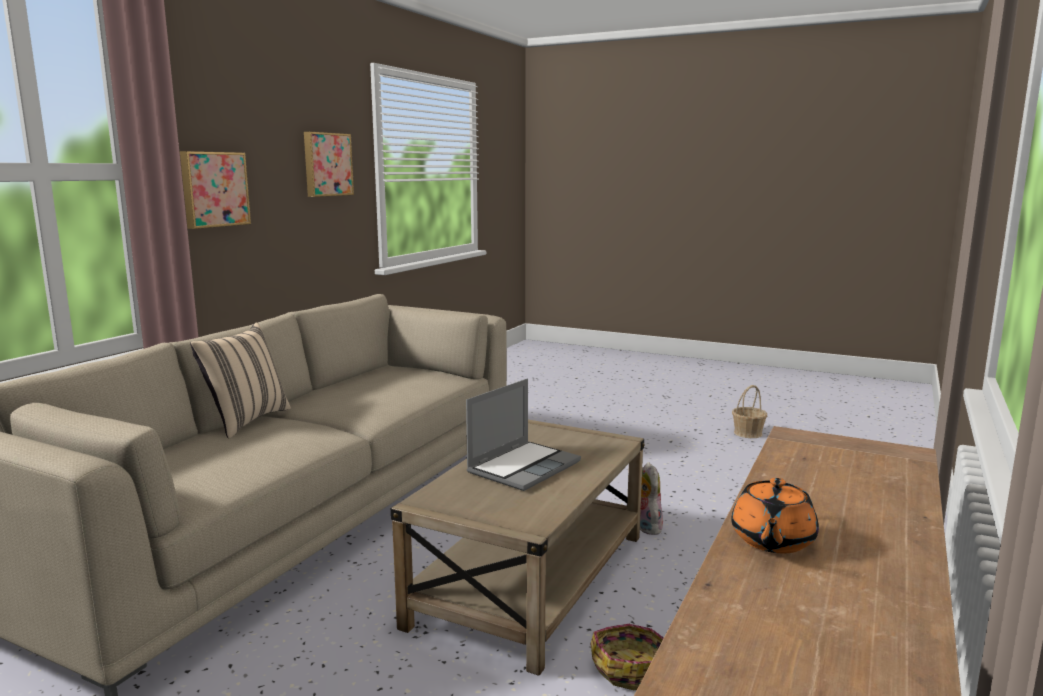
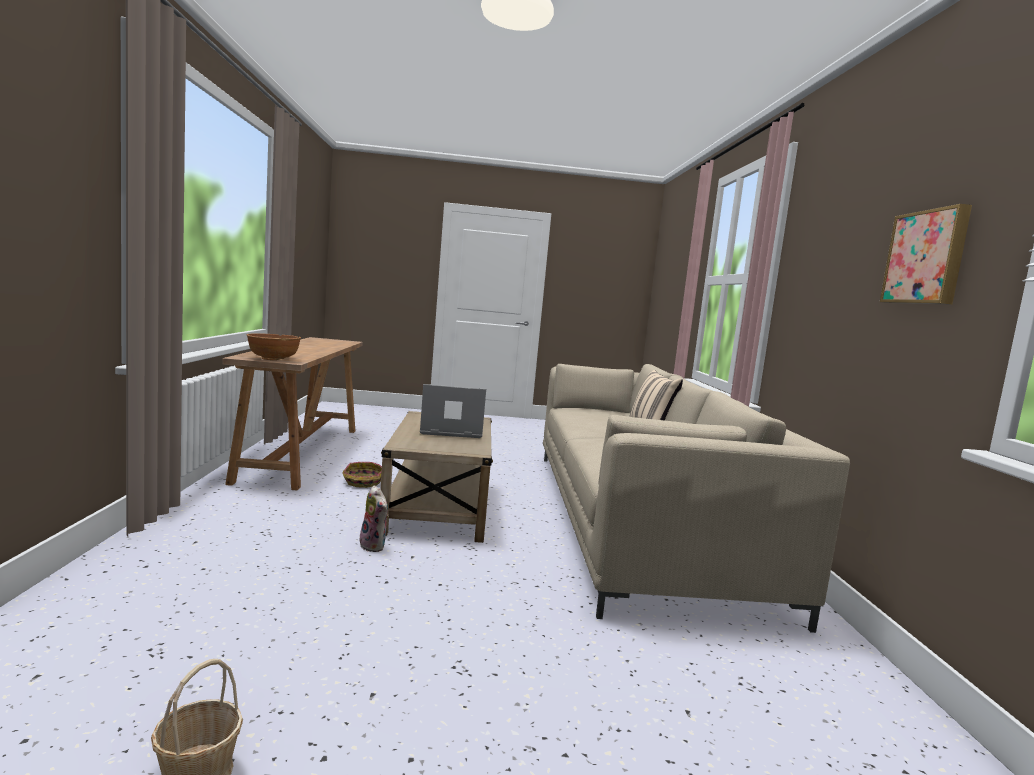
camera: 150 degrees right, 5 degrees down
(213, 189) = (810, 290): picture -> none
(523, 467) = (450, 431): laptop -> laptop turned 75 degrees clockwise
(772, 541) = (319, 350): orange teapot -> none
(841, 449) = (273, 359): none -> brown bowl

